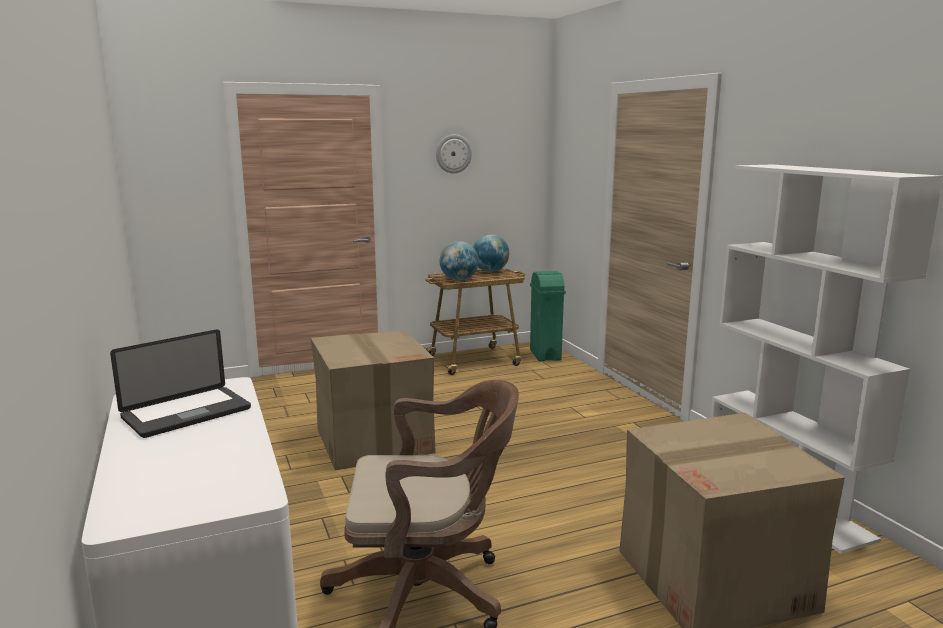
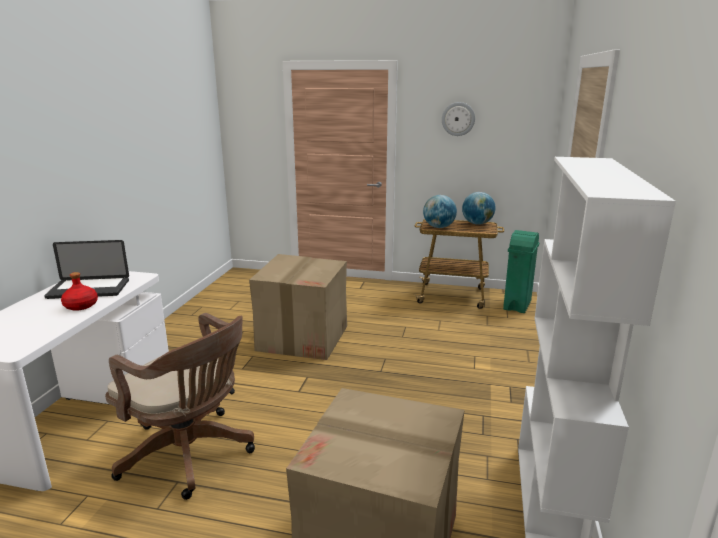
camera: 35 degrees right, 5 degrees up
(223, 431) = (80, 306): none -> red bottle

